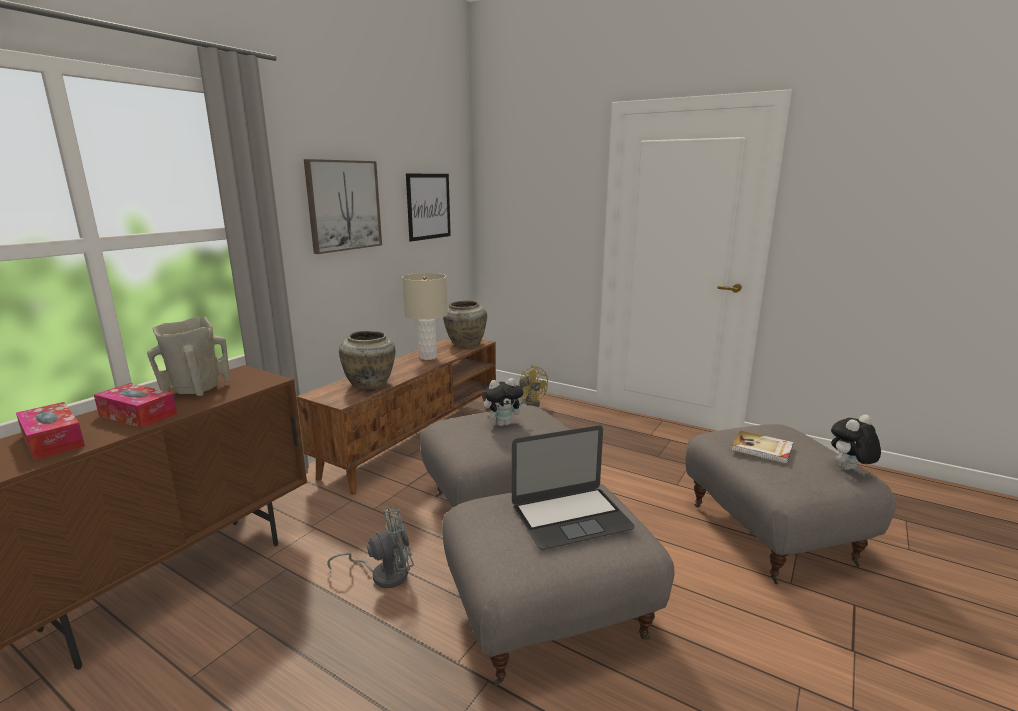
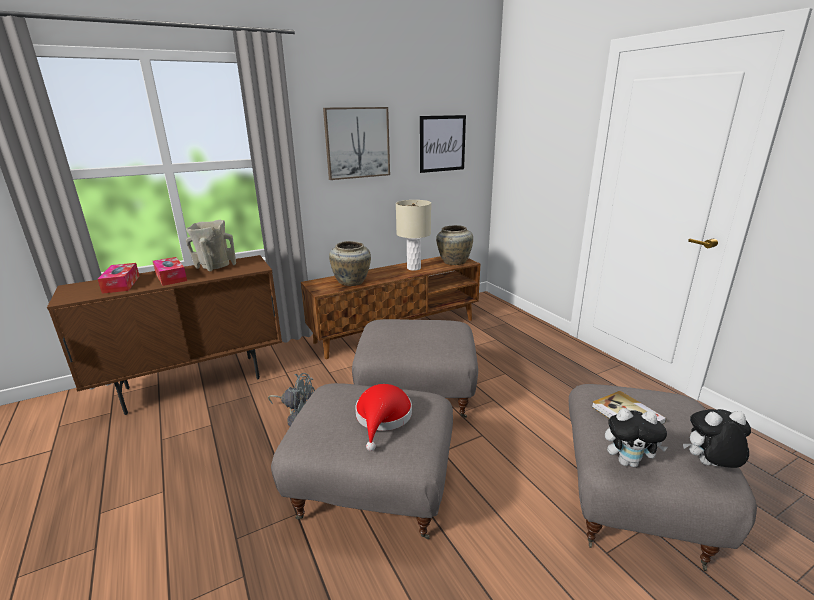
camera: 30 degrees right, 5 degrees up
(503, 424) = (418, 332): plush toy -> plush toy (628, 462)
(530, 403) = (509, 321): yellow fan -> none
(571, 517) = (383, 418): laptop -> red hat

